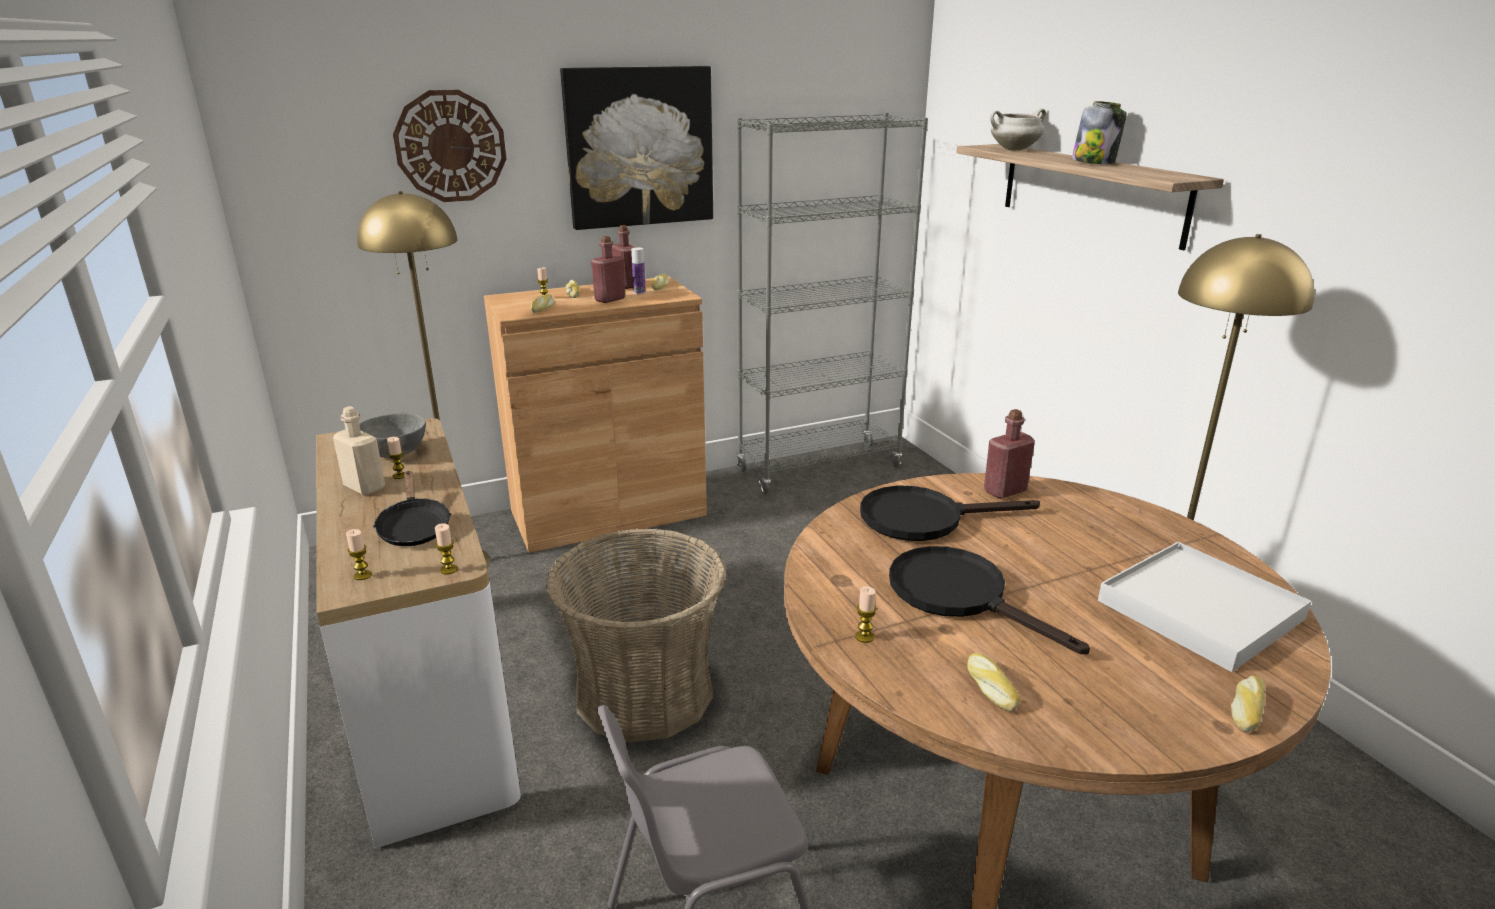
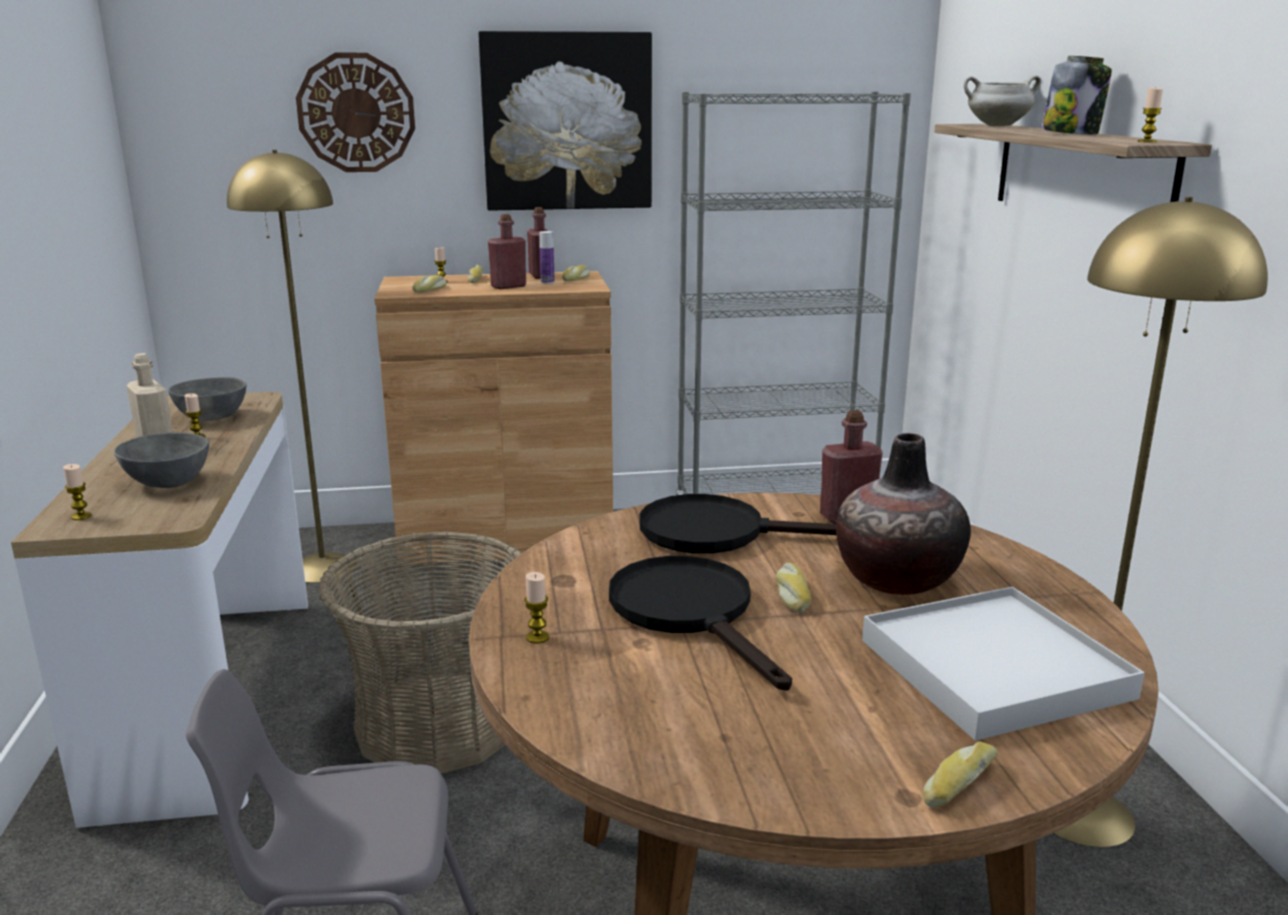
camera: 15 degrees right, 5 degrees down
(414, 528) = (167, 482): black frying pan -> grey bowl
(449, 570) = (165, 521): candle -> candle (1147, 141)
(989, 688) = (637, 708): bread -> bread (791, 595)
(1080, 542) = (897, 579): none -> vase

